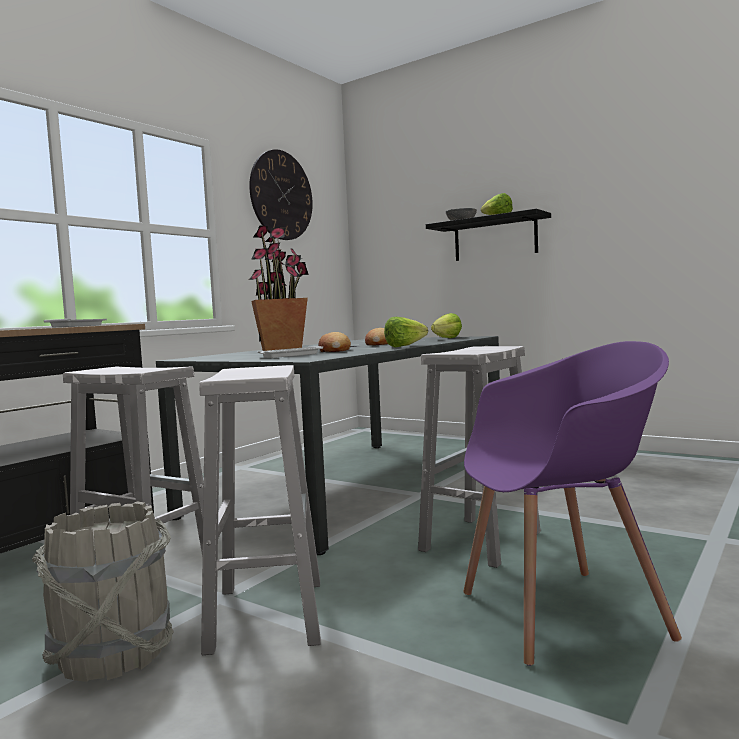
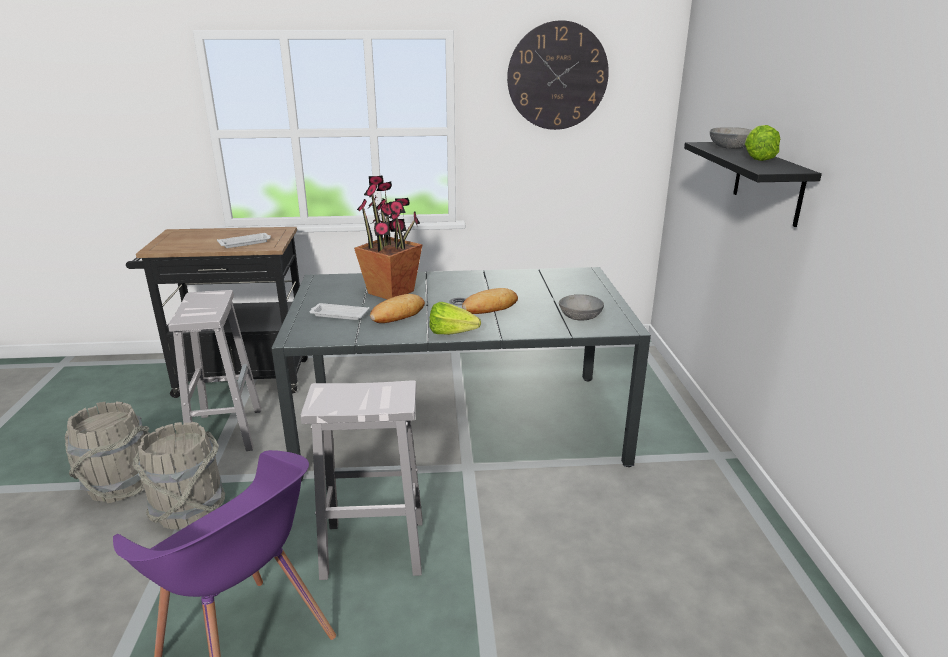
camera: 50 degrees right, 20 degrees up
(267, 613) = (189, 509): white stool -> grey bucket
(443, 339) = (580, 317): lettuce -> grey bowl

